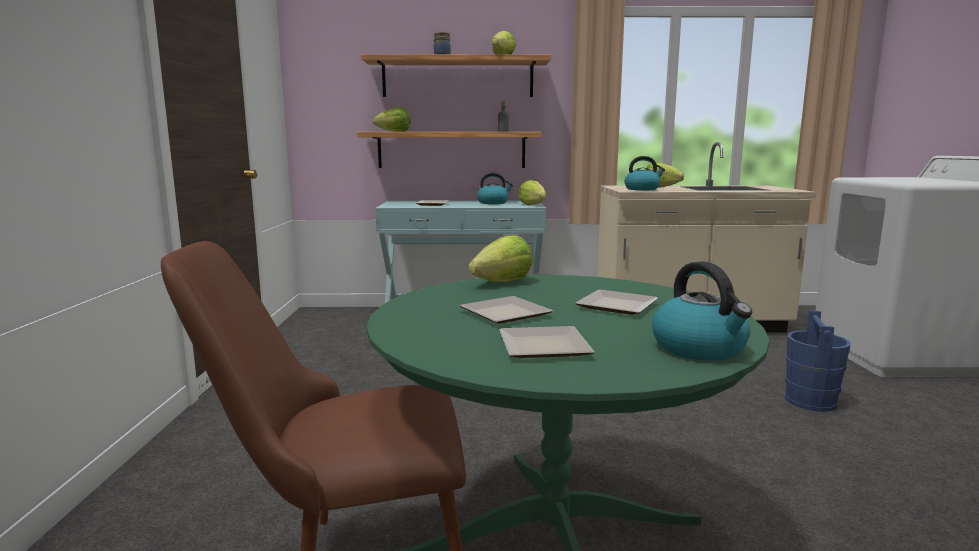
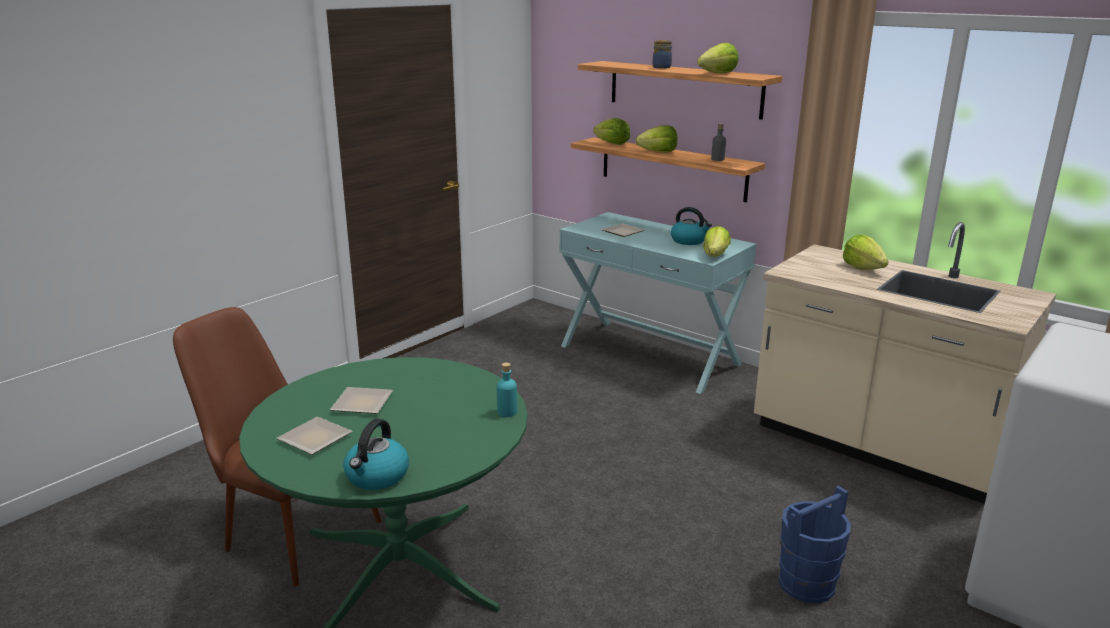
camera: 40 degrees right, 10 degrees up
(502, 282) = (437, 370): lettuce -> lettuce (658, 152)
(613, 306) = (433, 422): plate -> none
(642, 189) = (817, 270): kettle -> none
(646, 287) = (507, 412): none -> turquoise bottle

